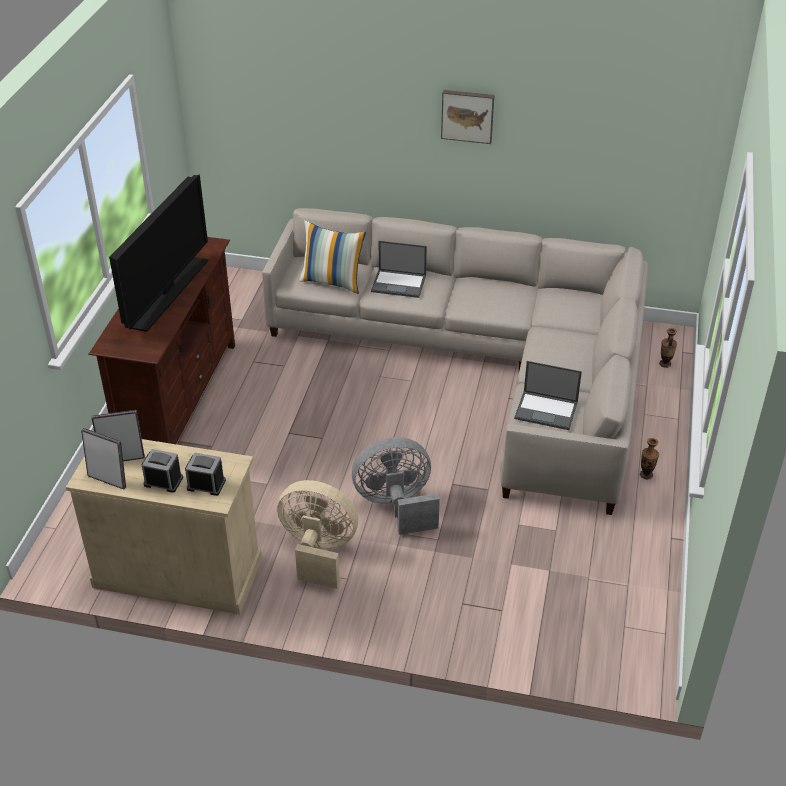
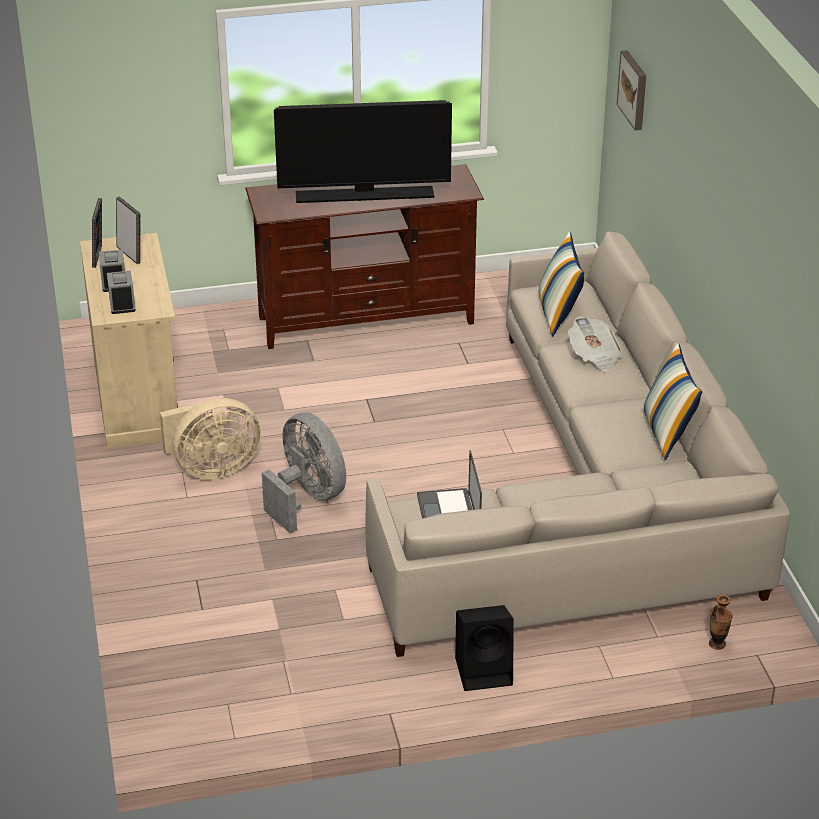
camera: 65 degrees right, 5 degrees down
(318, 551) = (212, 468): beige fan -> beige fan turned 75 degrees clockwise
(399, 283) = (594, 356): laptop -> newspaper
(467, 115) = (728, 209): picture -> picture (634, 89)
(510, 284) = (668, 433): none -> pillow
(646, 475) = (485, 671): vase -> black speaker

